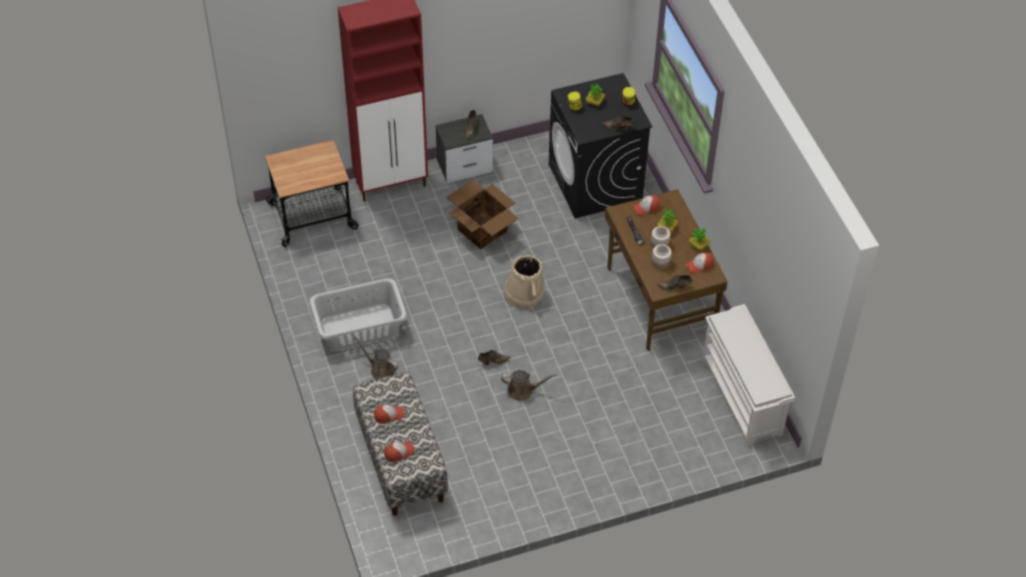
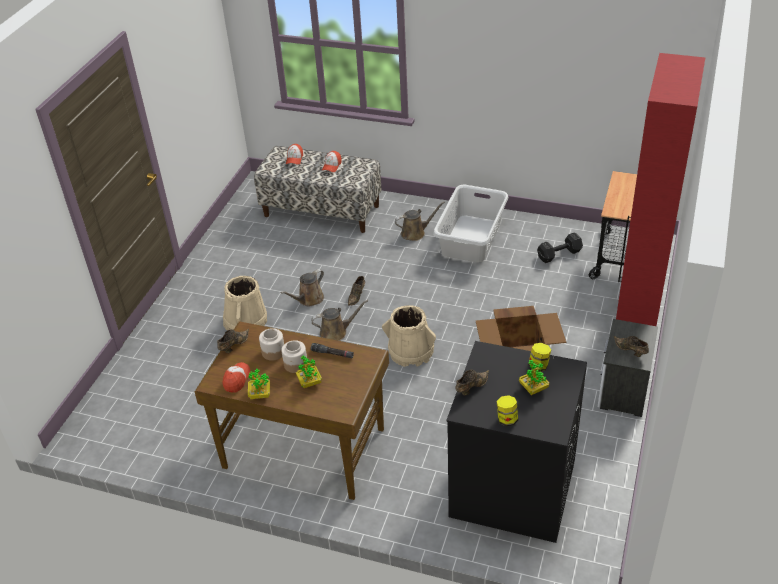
camera: 130 degrees right, 10 degrees down
(338, 260) = (560, 254): none -> black dumbbell
(543, 350) = (336, 332): none -> brown watering can
(581, 416) = (246, 321): none -> beige bucket
(646, 207) = (353, 381): cap -> none
(742, 396) = (136, 441): white shoe rack -> none

